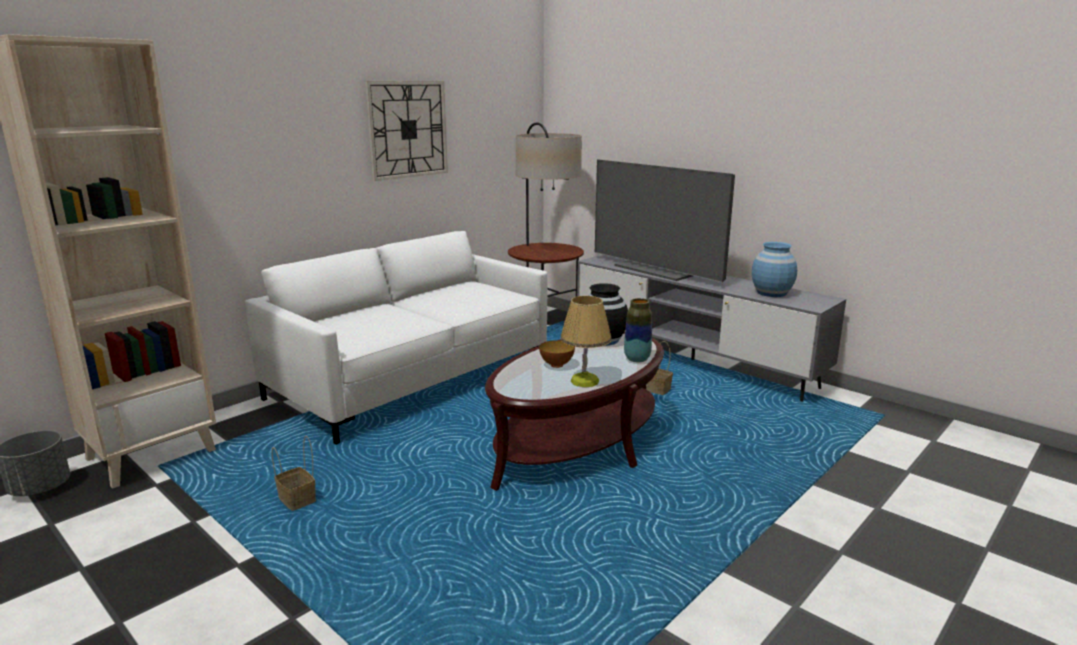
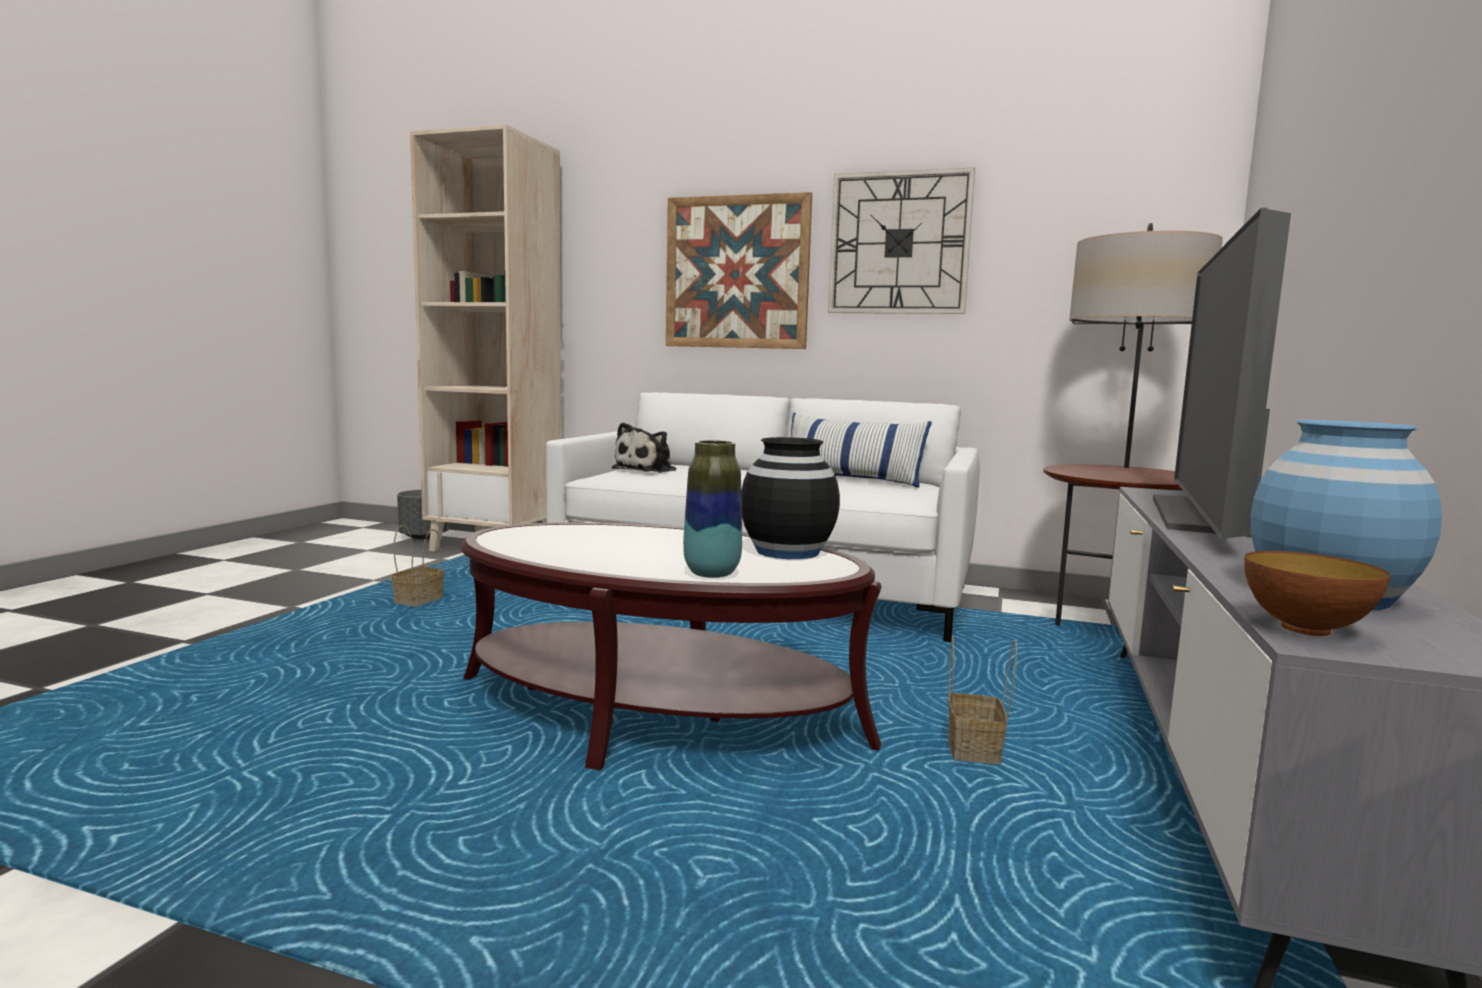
camera: 65 degrees right, 10 degrees down
(305, 156) = (737, 272): none -> picture
(346, 329) = (647, 470): none -> plush toy
(446, 292) = (850, 479): none -> pillow
(556, 365) = (631, 541): bowl -> bowl (1305, 629)
(584, 381) = (570, 555): table lamp -> none

